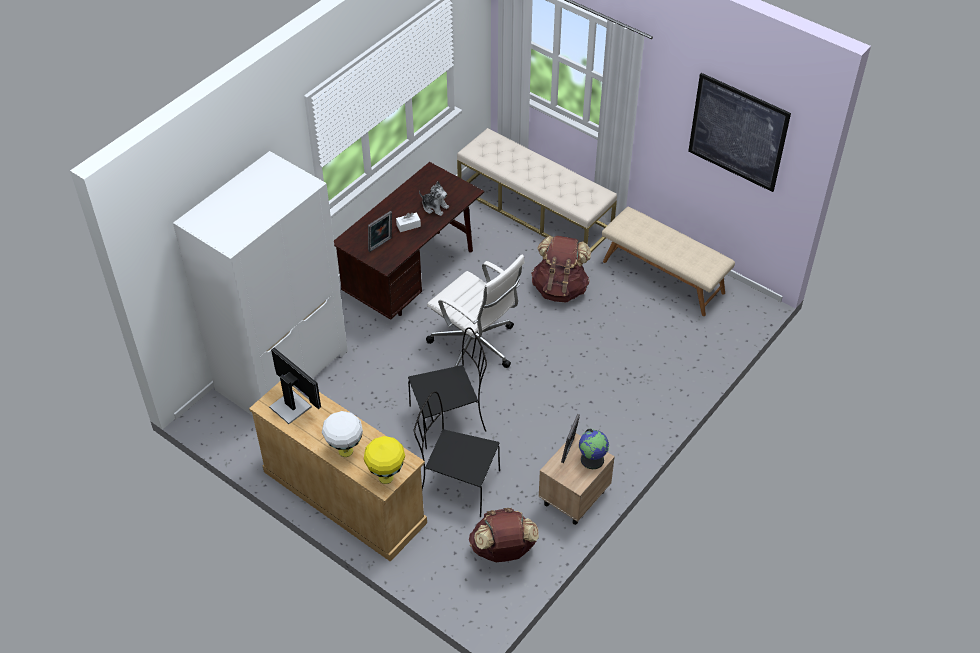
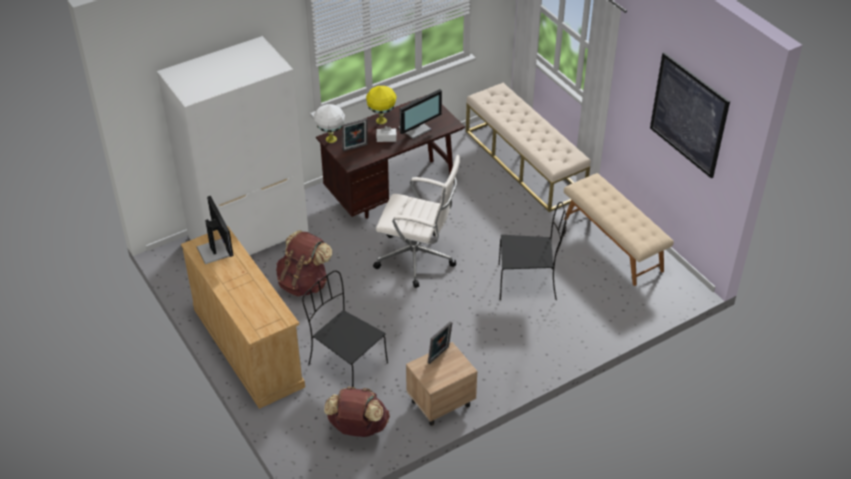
camera: 20 degrees right, 5 degrees down
(345, 451) = (238, 297): white table lamp -> white table lamp (330, 139)
(386, 477) = (261, 326): yellow table lamp -> yellow table lamp (382, 120)
(434, 207) = (416, 129): plush toy -> monitor
(449, 418) = (366, 309): black chair -> black chair (529, 282)
(475, 346) = (417, 258): white office chair -> white office chair turned 45 degrees counterclockwise
(560, 288) = (514, 231): brown backpack -> brown backpack (304, 283)
(592, 459) = (456, 368): globe -> none

